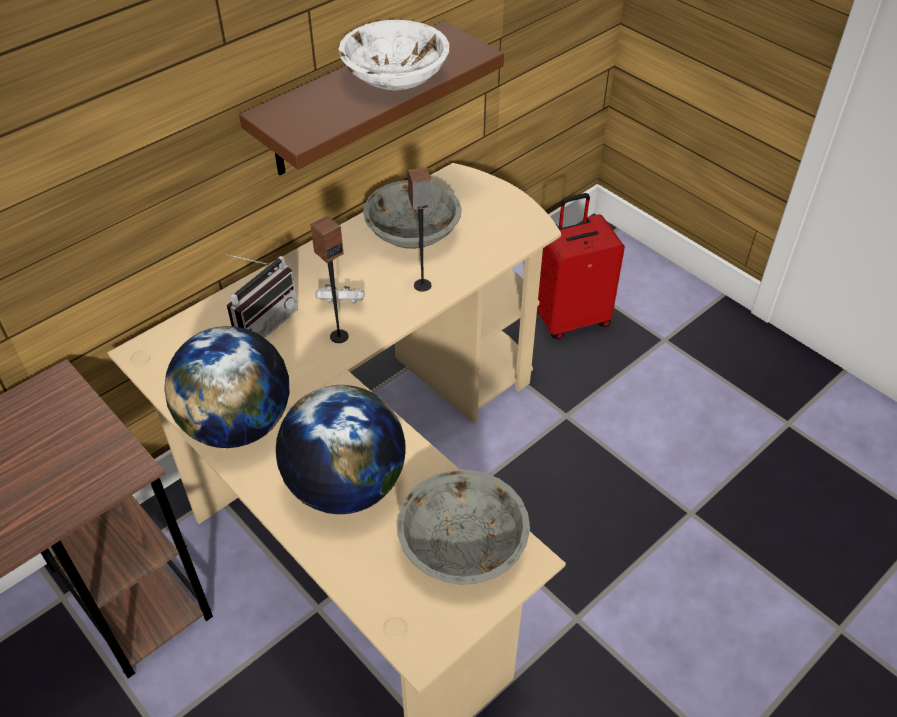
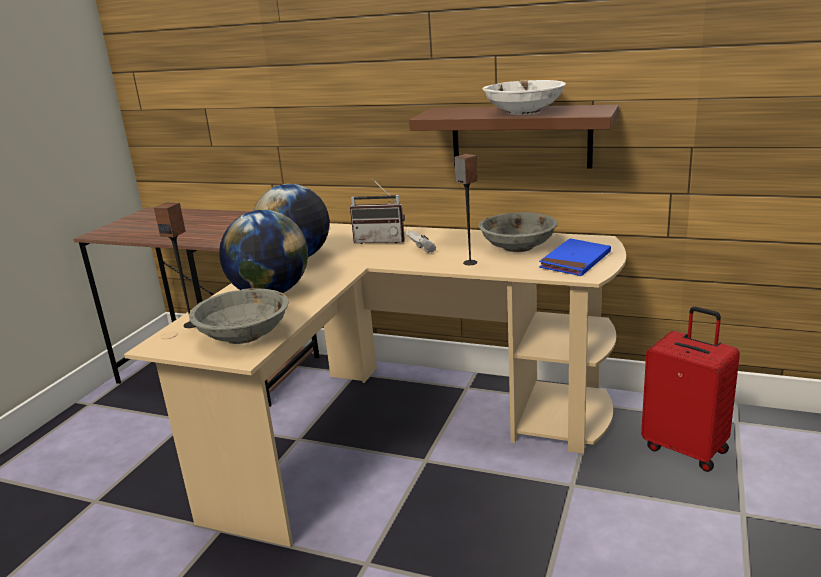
camera: 65 degrees right, 25 degrees down
(339, 336) = (393, 257): speaker -> speaker (192, 324)
(493, 218) = (575, 261): none -> blue book

